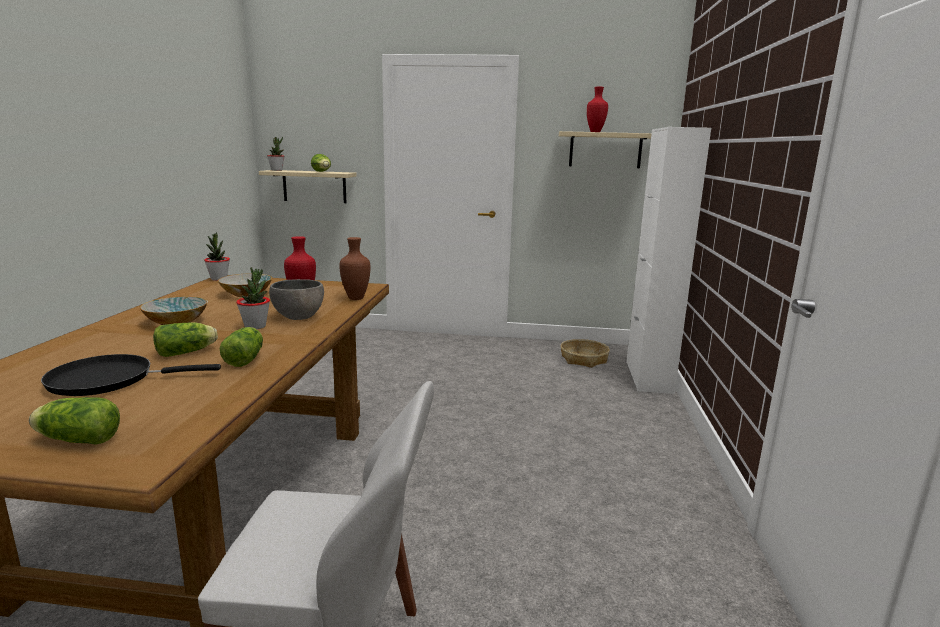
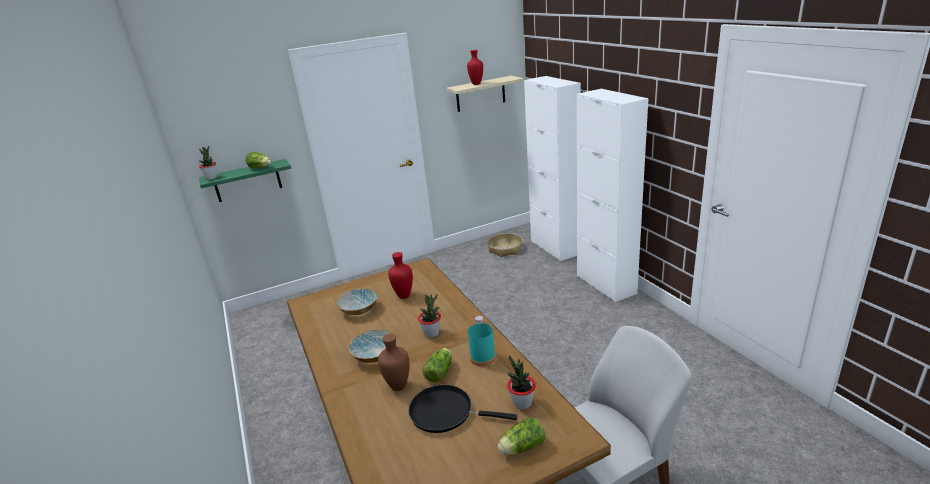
camera: 30 degrees left, 10 degrees up
(109, 380) = (446, 412): black frying pan -> black frying pan turned 60 degrees clockwise
(219, 279) = (300, 304): potted plant -> potted plant (522, 403)
(246, 358) = (482, 358): lettuce -> turquoise bottle
(299, 317) = (439, 312): grey bowl -> none
(314, 186) = (247, 181): beige shelf -> green shelf
(355, 298) = (437, 281): brown vase -> brown vase (397, 387)
(668, 434) = (606, 284): none -> white cabinet

